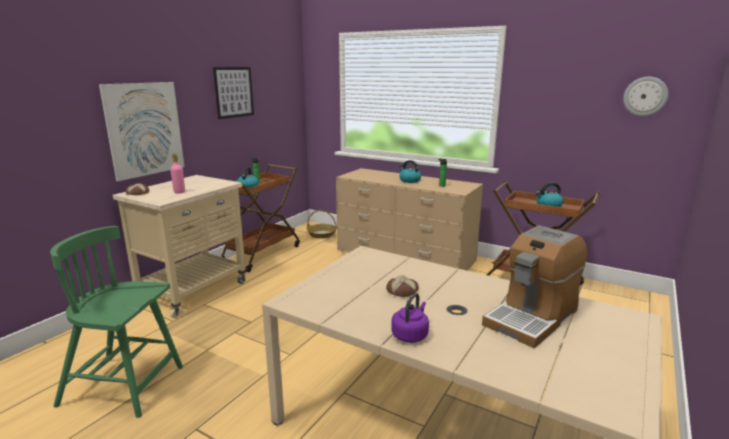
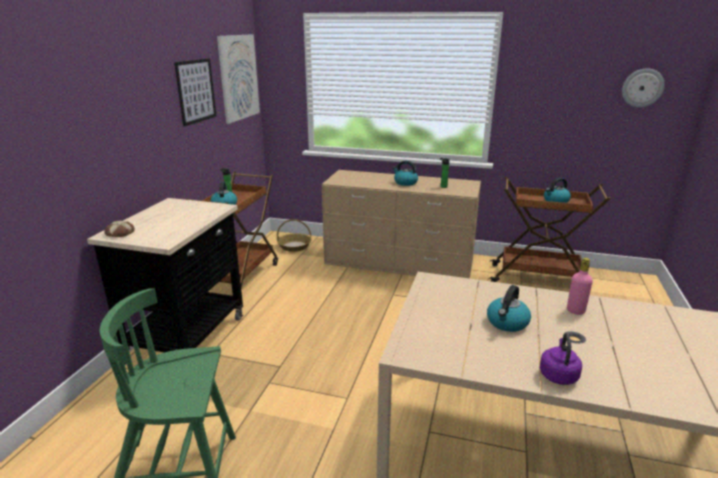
camera: 15 degrees left, 5 degrees up
(145, 129) = (113, 150): picture -> picture (239, 77)
(179, 192) = (173, 226): pink bottle -> pink bottle (575, 311)
(193, 291) = (186, 338): beige cart -> black cart
(402, 291) = (507, 323): bread -> kettle
(532, 317) = (645, 334): coffee machine -> none

